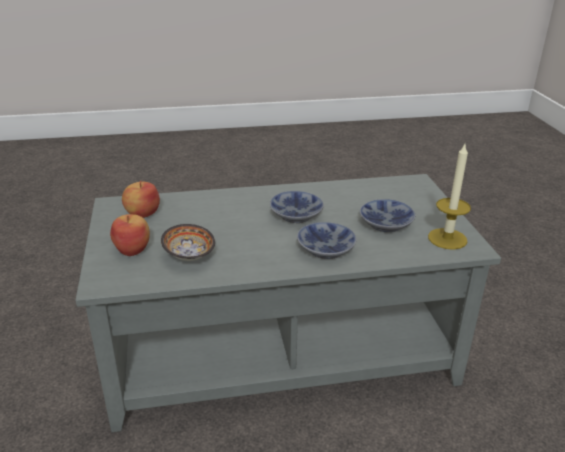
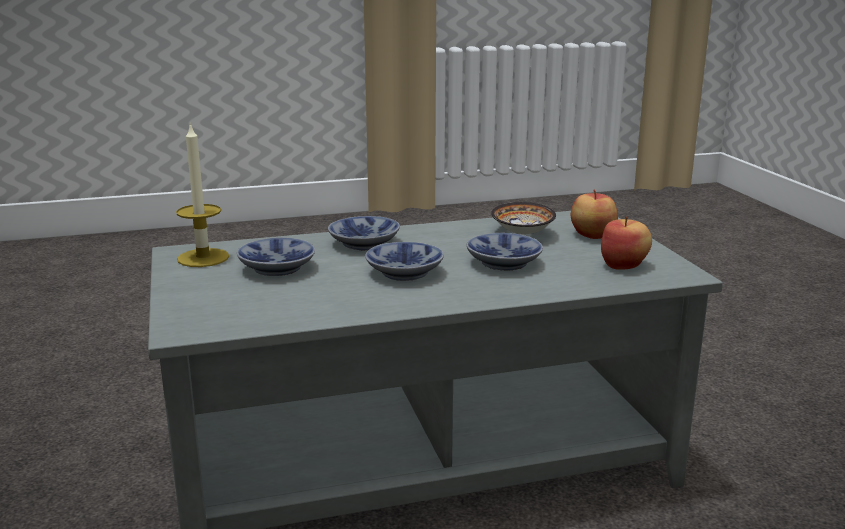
camera: 175 degrees right, 10 degrees down
(225, 219) = (503, 264): none -> bowl

